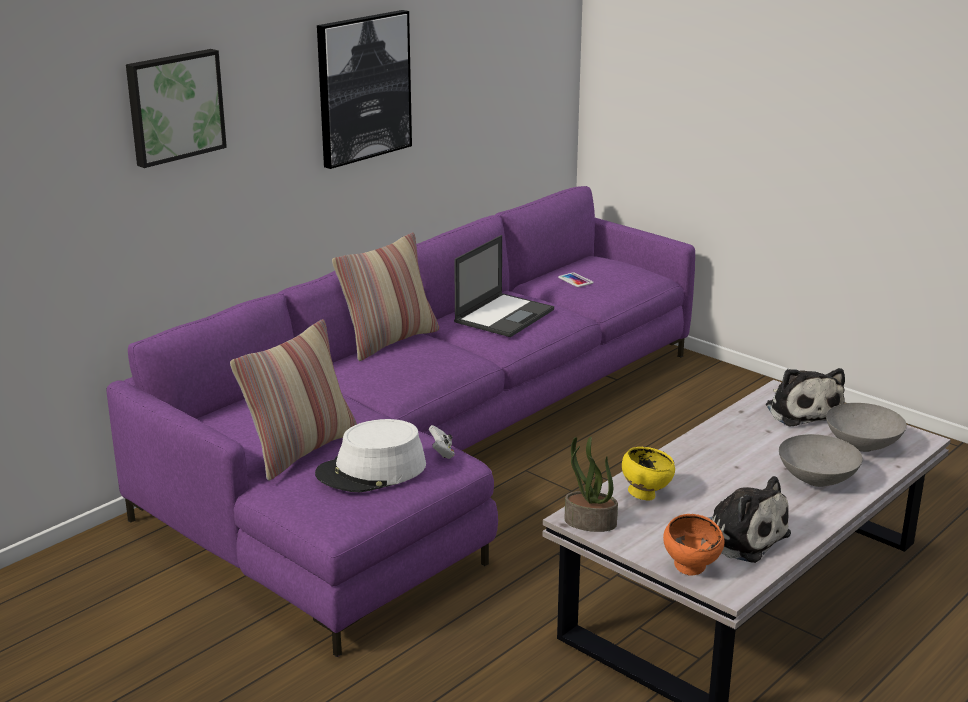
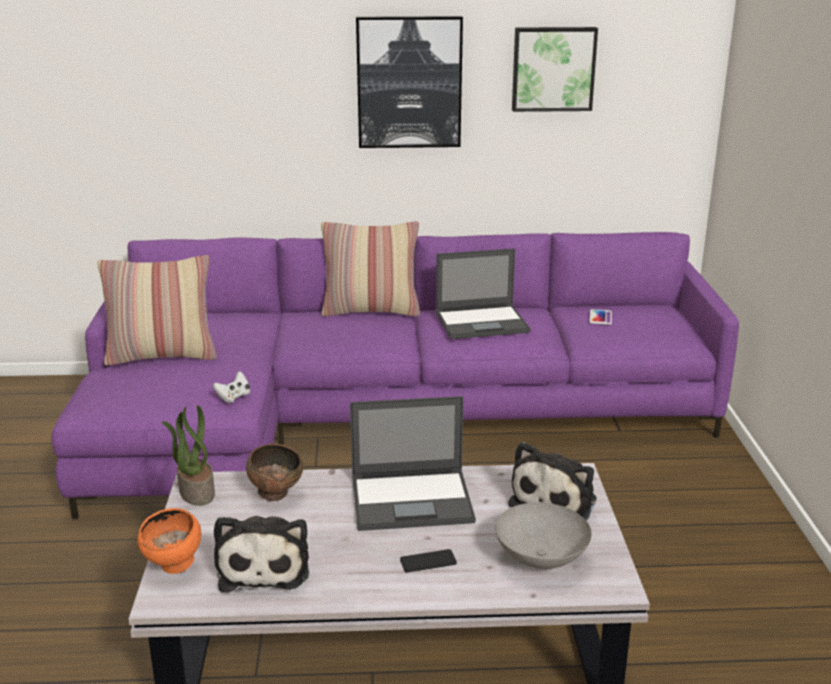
camera: 45 degrees right, 0 degrees up
(174, 106) = (202, 63): picture -> picture (553, 69)
(371, 471) = (164, 386): white hat -> none
(645, 495) = (276, 495): yellow bowl -> brown bowl
(730, 452) = (413, 500): none -> laptop
(815, 480) = (428, 561): grey bowl -> phone

